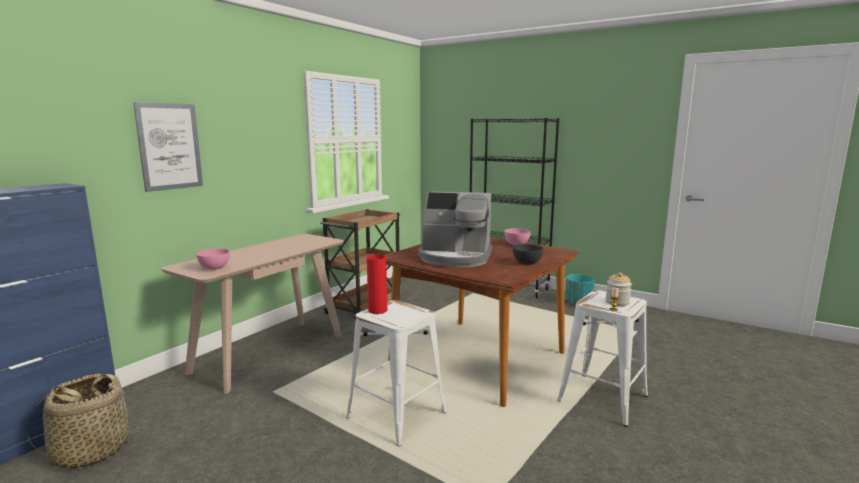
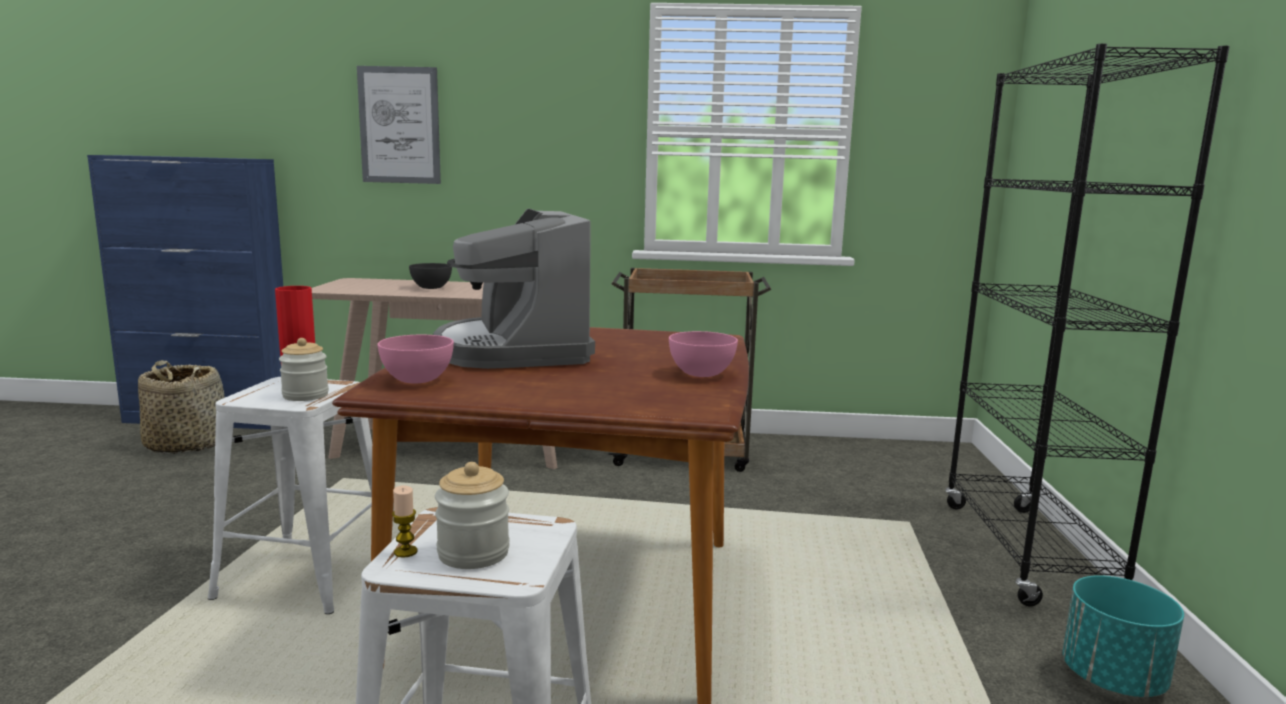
camera: 60 degrees right, 0 degrees up
(214, 268) = (353, 288): pink bowl -> pink bowl (416, 380)
(406, 311) = (305, 395): none -> jar
(526, 263) = (529, 393): grey bowl -> grey bowl (431, 288)

